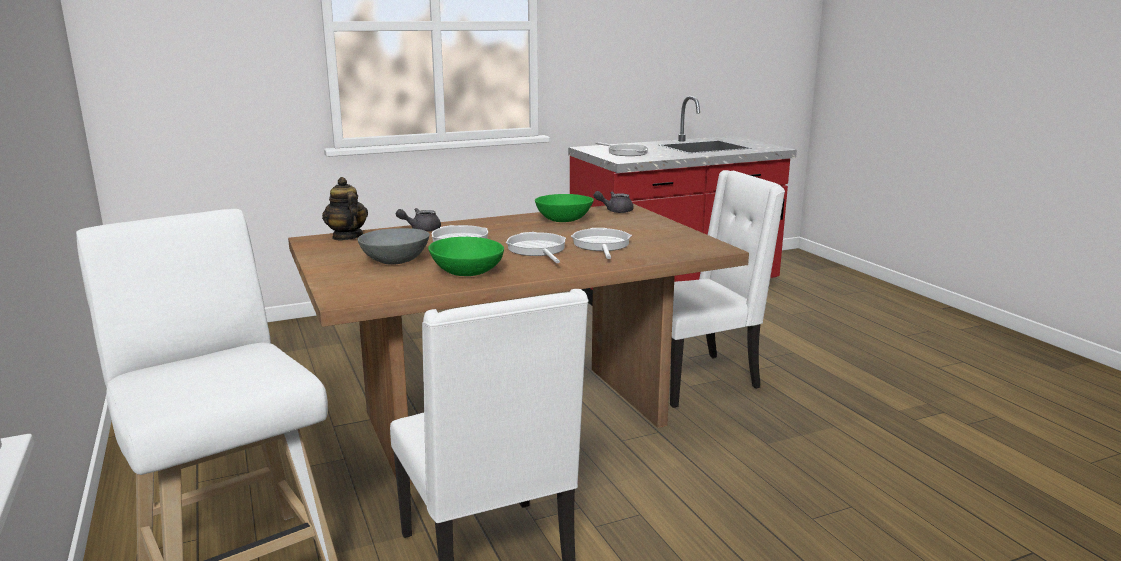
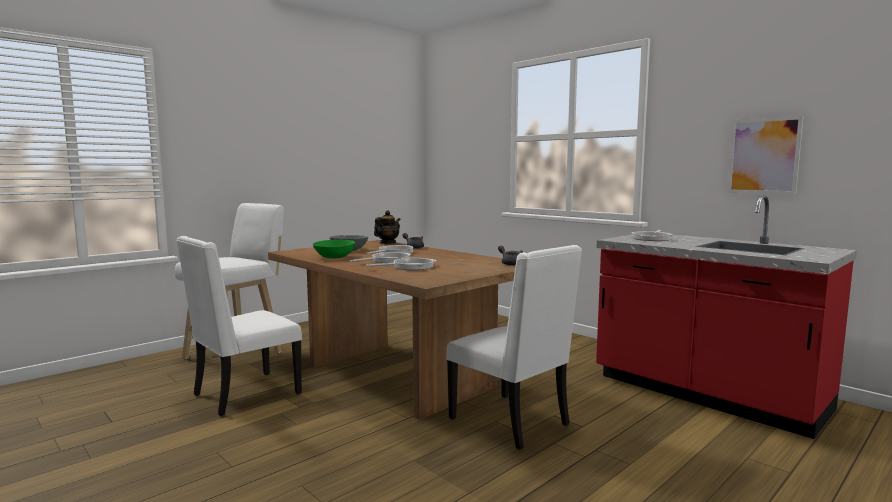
camera: 70 degrees right, 10 degrees down
(564, 220) = (467, 259): green bowl -> none
(652, 55) = (763, 156): none -> picture

